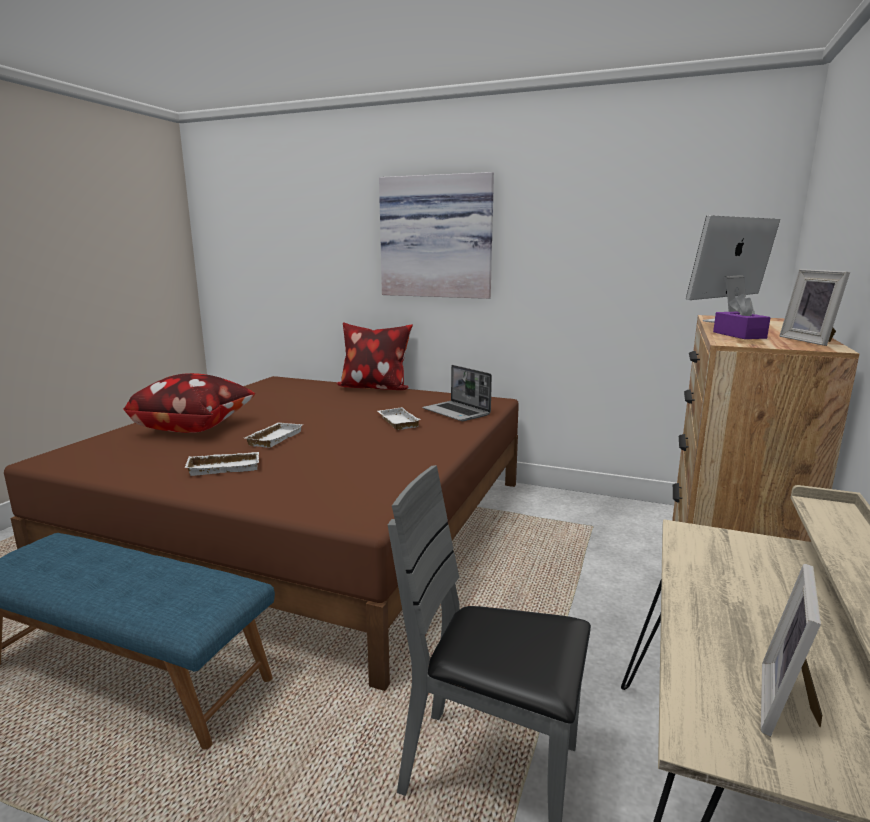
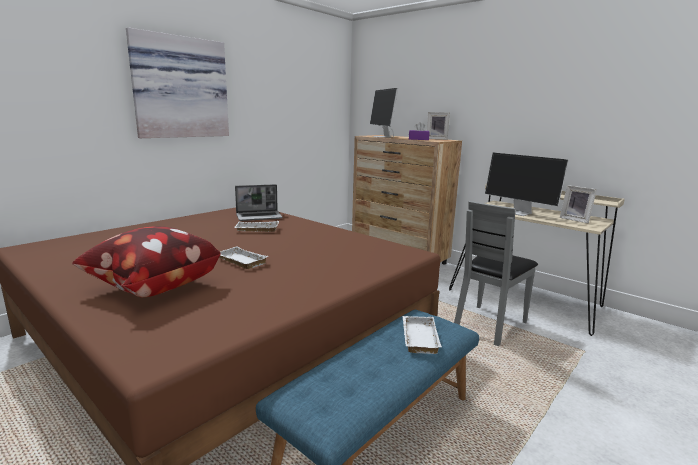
camera: 70 degrees left, 0 degrees up
(225, 467) = (293, 279): white tray -> white tray (418, 337)
(374, 388) = (151, 224): pillow -> none
(717, 588) = (520, 213): none -> monitor

